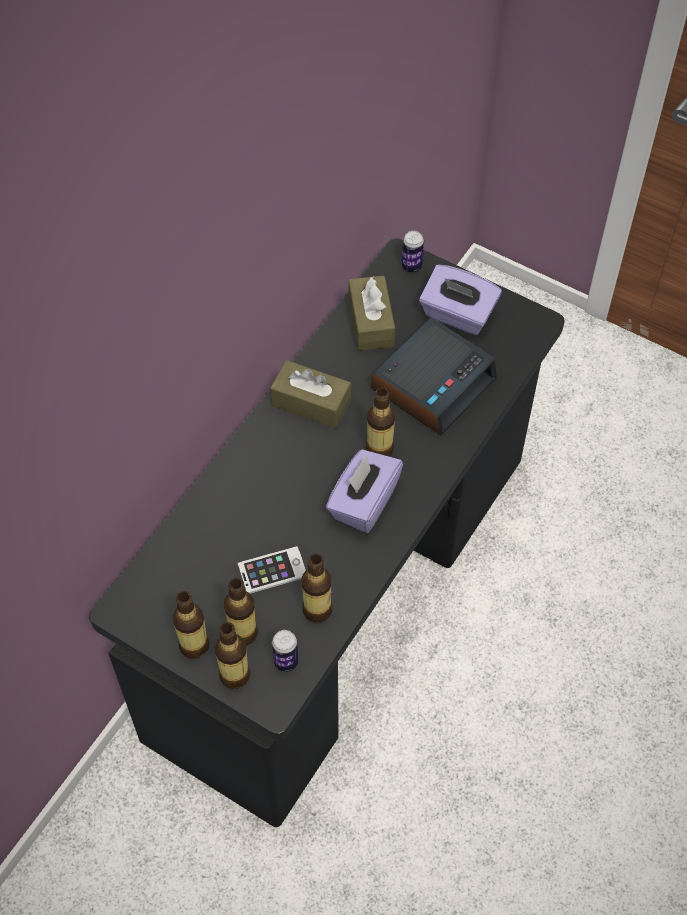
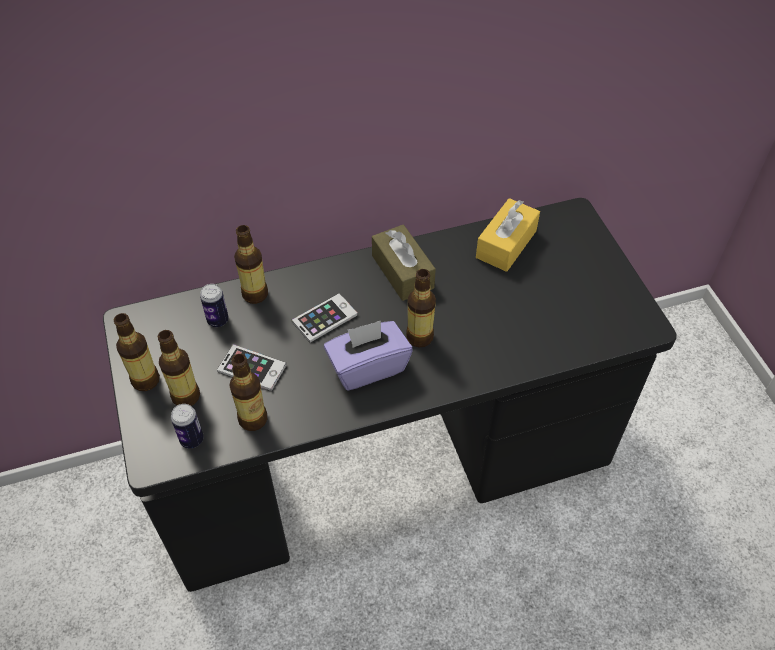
camera: 40 degrees right, 5 degrees down
(234, 675) = (148, 421): bottle -> bottle (255, 294)
(288, 487) = (325, 318): none -> phone
(371, 322) = (506, 244): brown tissue box -> yellow tissue box
(411, 266) = (579, 225): can -> can (218, 320)
(433, 383) = (512, 316): alarm clock -> none
(457, 315) = (582, 280): purple tissue box -> none

